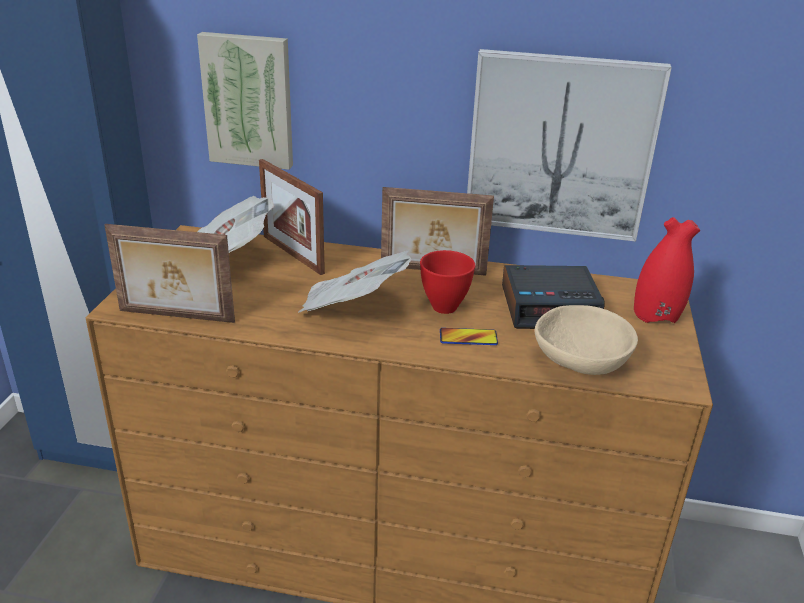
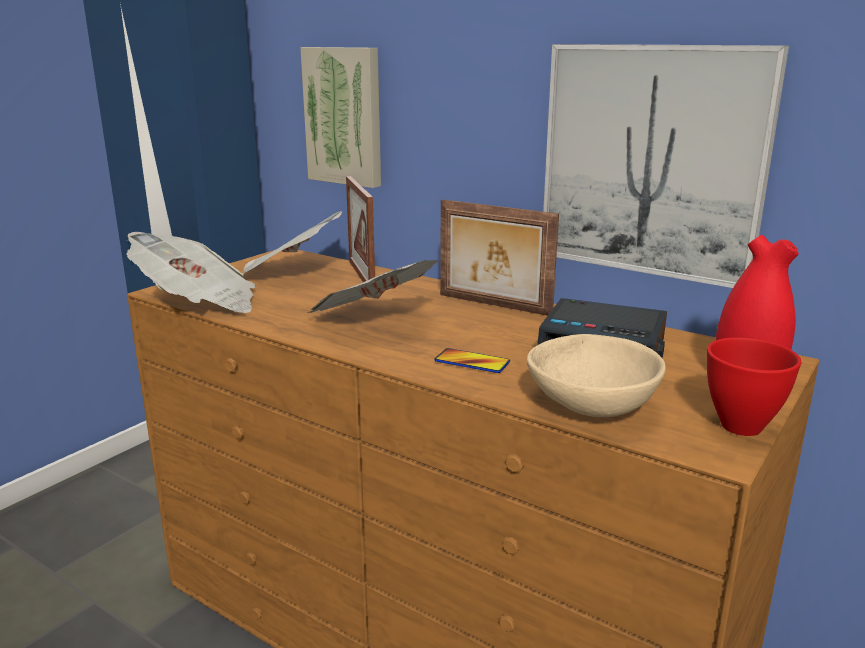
camera: 25 degrees right, 10 degrees down
(176, 317) = (199, 303): picture frame -> newspaper
(446, 307) = (475, 334): red bowl -> red bowl (743, 427)

